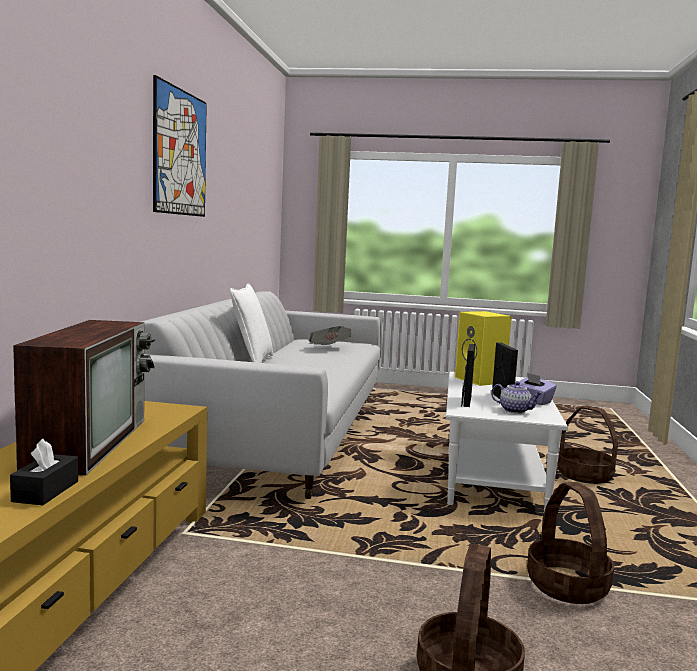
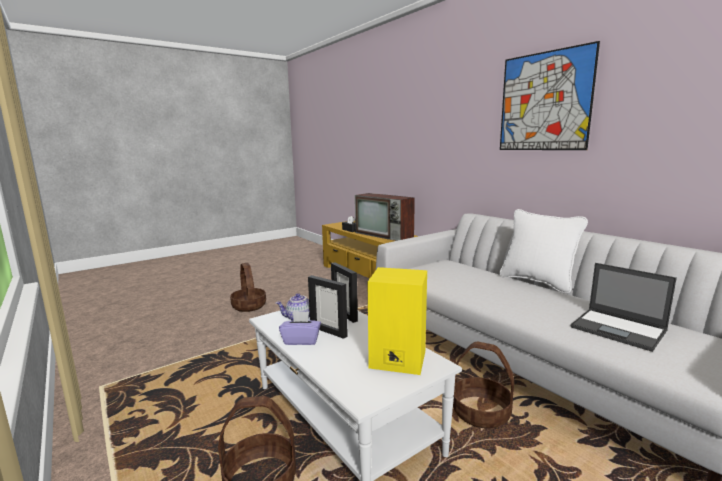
camera: 135 degrees right, 5 degrees up
(329, 348) = (619, 329): newspaper -> laptop
(568, 586) = (229, 346): basket -> basket (480, 413)

